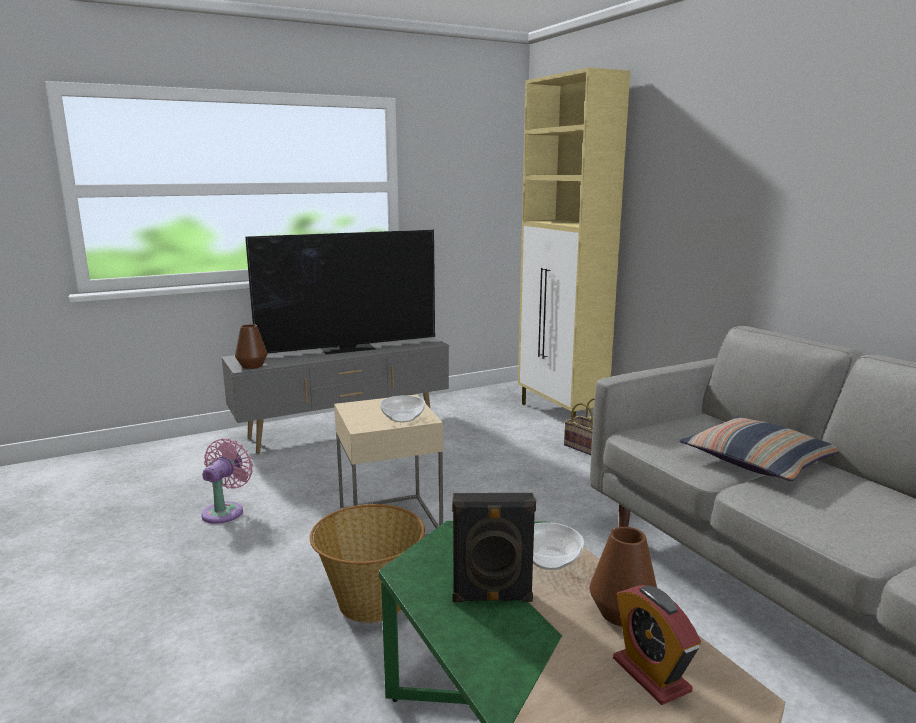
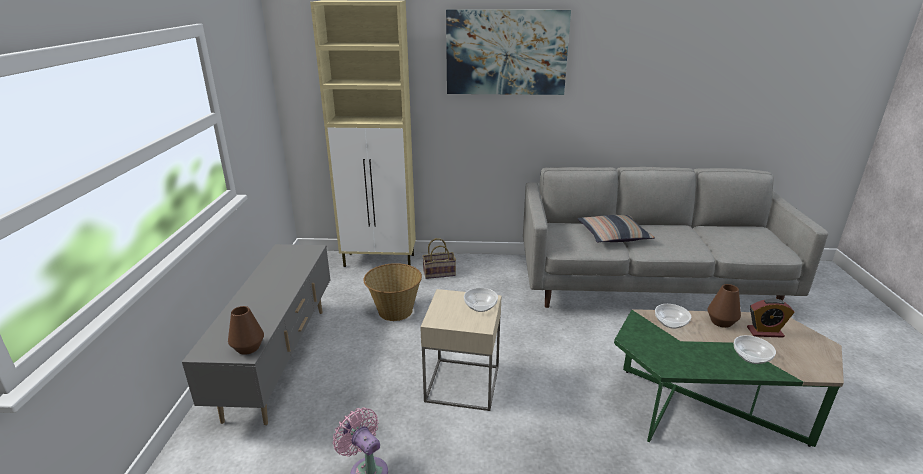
camera: 60 degrees left, 10 degrees up
(349, 348) = (268, 286): television -> none
(370, 601) = (553, 421): basket -> basket (395, 311)
(492, 598) = (700, 350): black speaker -> none
(525, 659) = (751, 357): none -> bowl
(737, 134) = (506, 52): none -> picture

